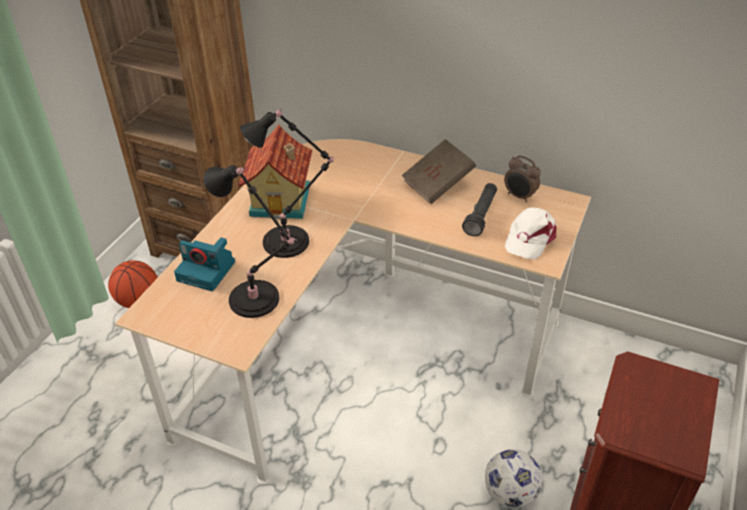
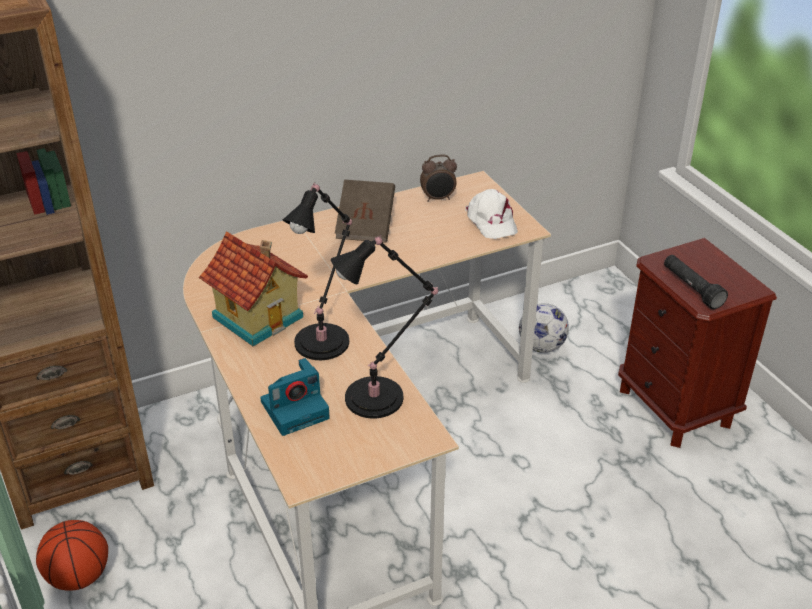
camera: 50 degrees left, 5 degrees down
(481, 215) = (434, 227): black flashlight -> black flashlight (691, 288)
(510, 493) = (605, 450): football -> football (541, 347)

